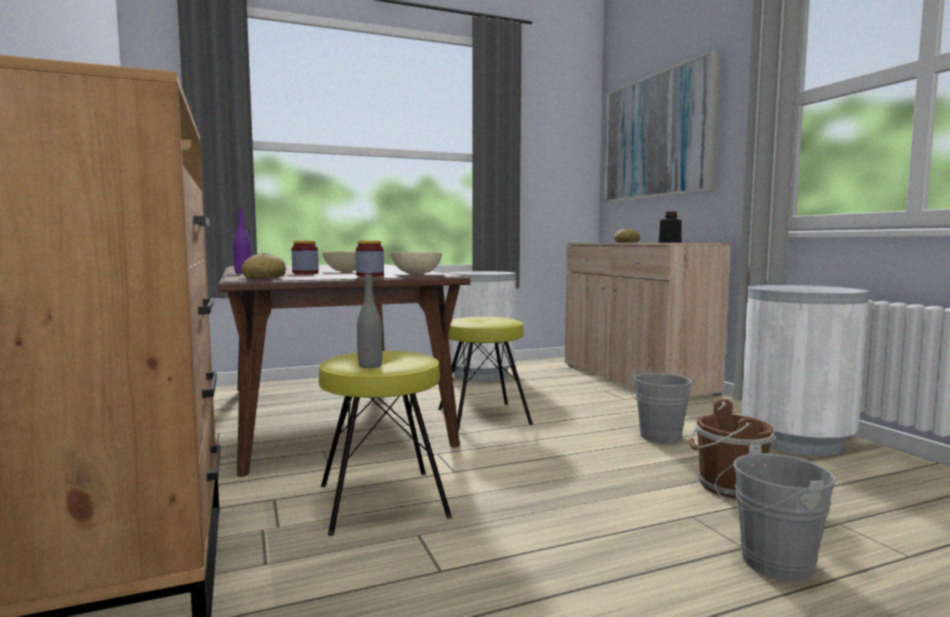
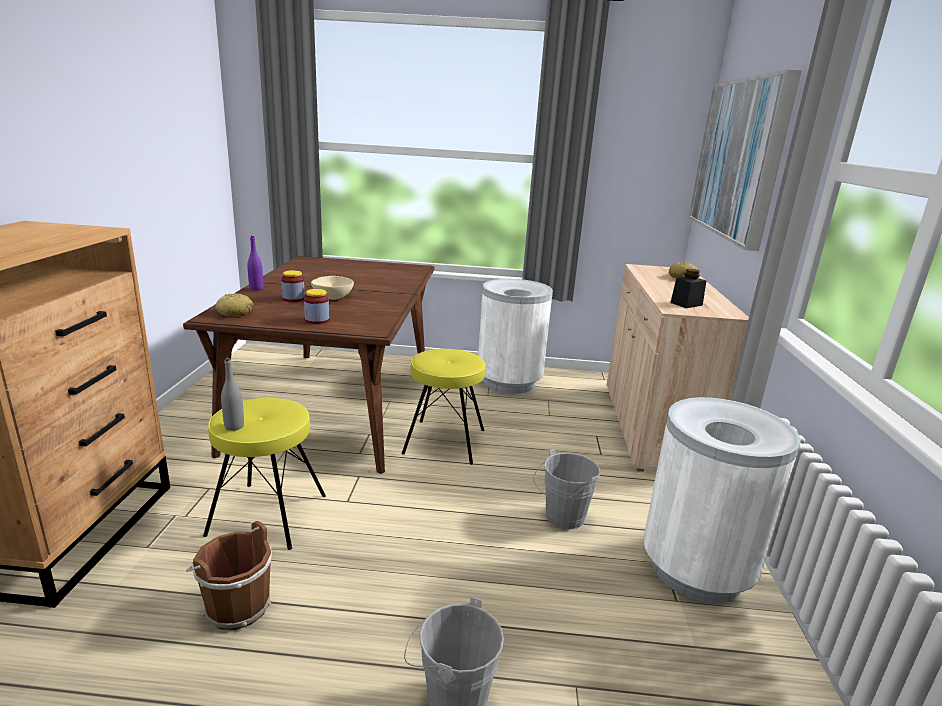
camera: 25 degrees right, 15 degrees up
(417, 273) = (366, 319): beige bowl -> none
(728, 486) = (538, 602): brown bucket -> brown bucket (235, 606)

